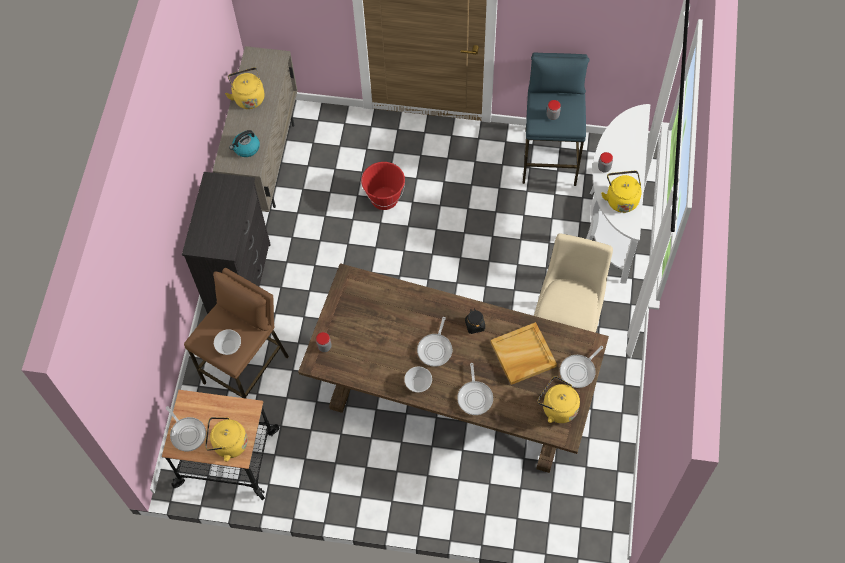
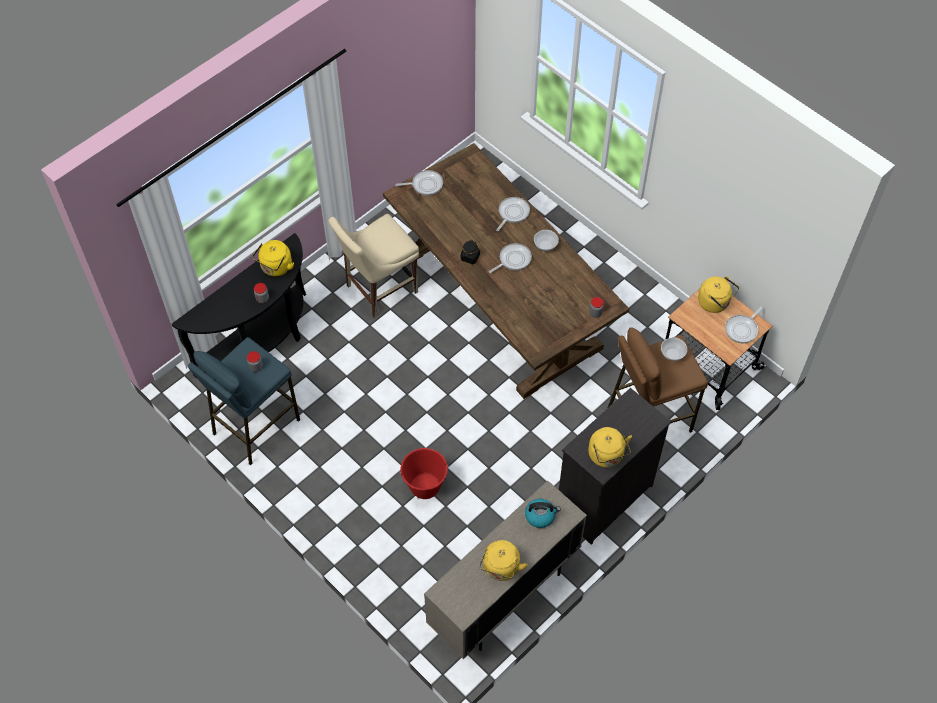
camera: 145 degrees left, 5 degrees down
(187, 433) = (742, 329): frying pan -> frying pan turned 135 degrees counterclockwise
(523, 355) = (454, 217): beige tray -> none
(557, 408) = (462, 173): yellow kettle -> yellow kettle (607, 456)
(611, 218) = (261, 344): white console table -> black console table

